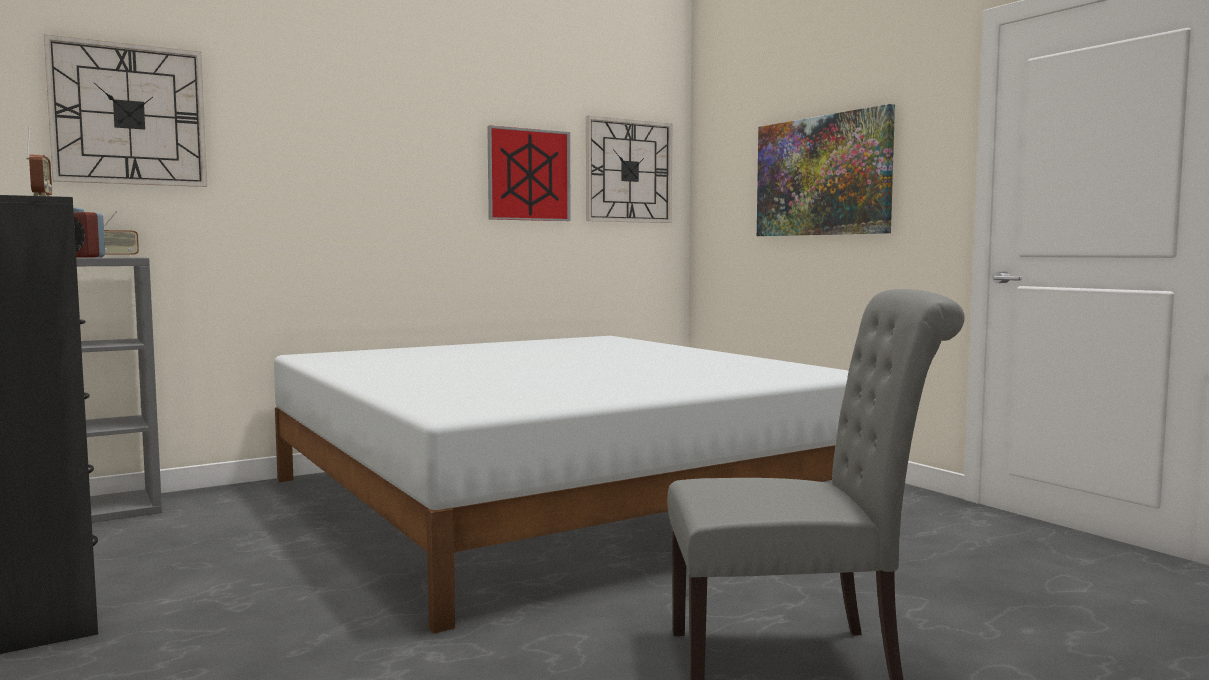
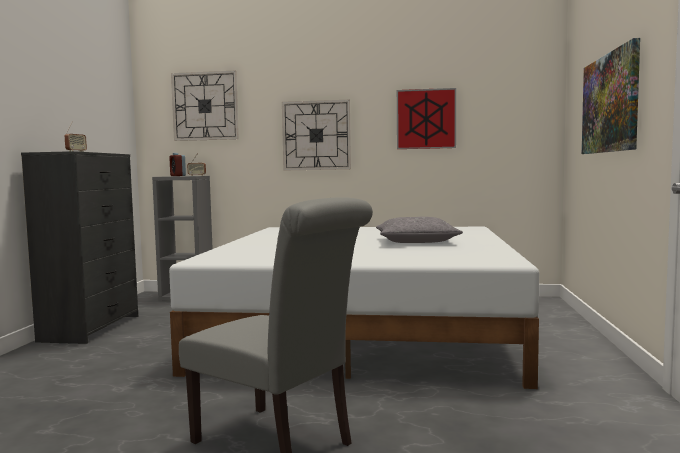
camera: 40 degrees right, 0 degrees up
(627, 359) = (416, 241): none -> grey pillow
(628, 171) = (506, 110): wall clock -> wall clock (316, 135)

